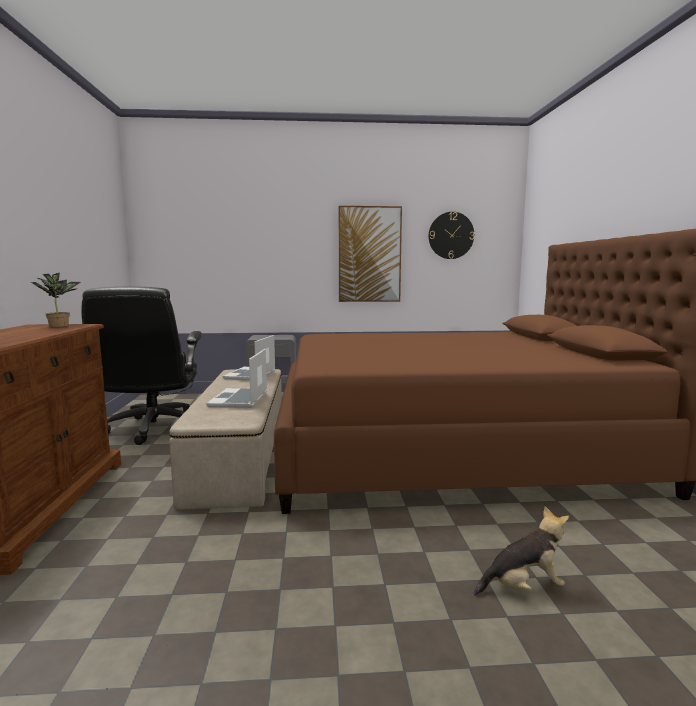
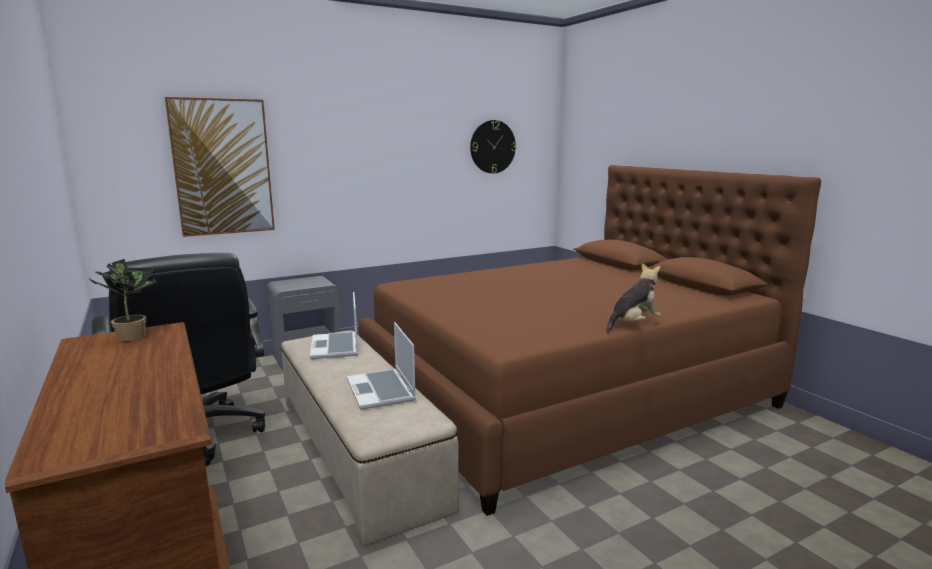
camera: 25 degrees left, 5 degrees up
(369, 254) = (408, 171): picture -> picture (222, 167)
(523, 587) = (752, 527): plush toy -> plush toy (633, 324)

